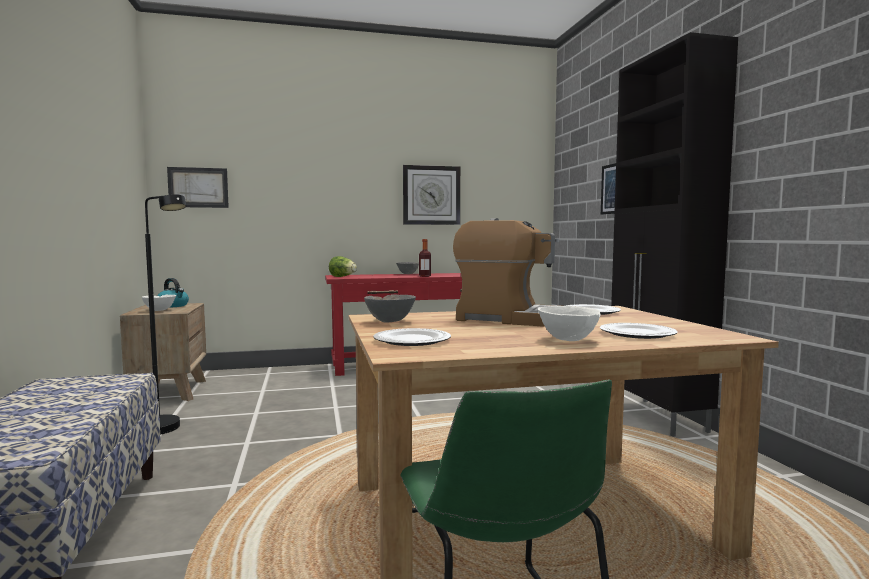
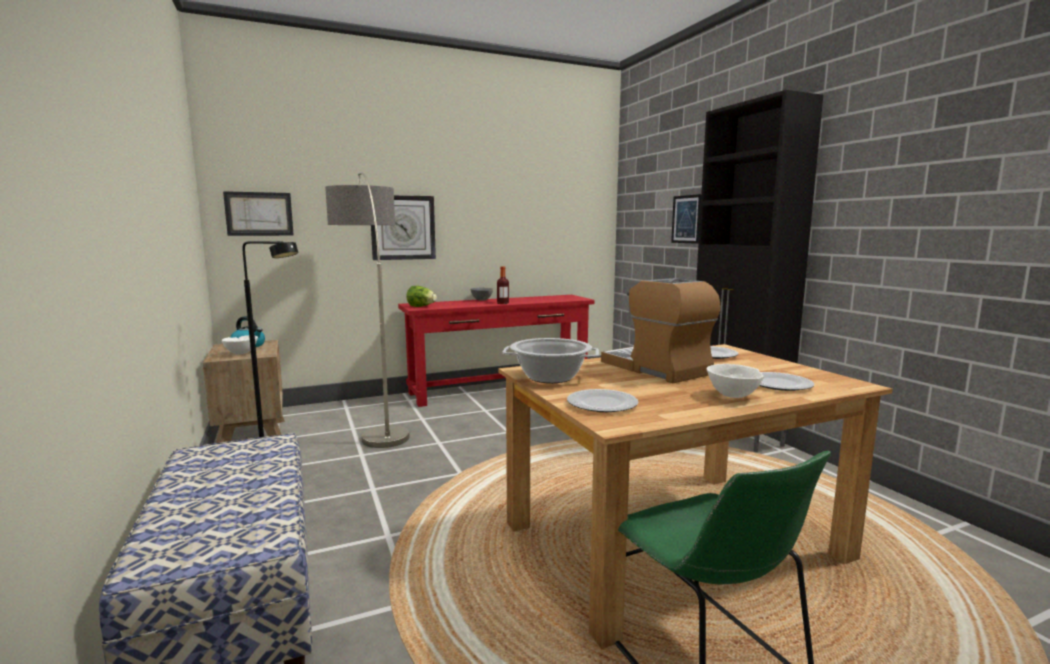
camera: 10 degrees left, 5 degrees up
(288, 385) = (376, 421): none -> floor lamp
(390, 321) = (551, 377): grey bowl -> cooking pot
(431, 195) = (502, 219): wall clock -> wall clock (403, 227)
(513, 319) = (656, 368): coffee machine -> coffee machine turned 135 degrees counterclockwise

